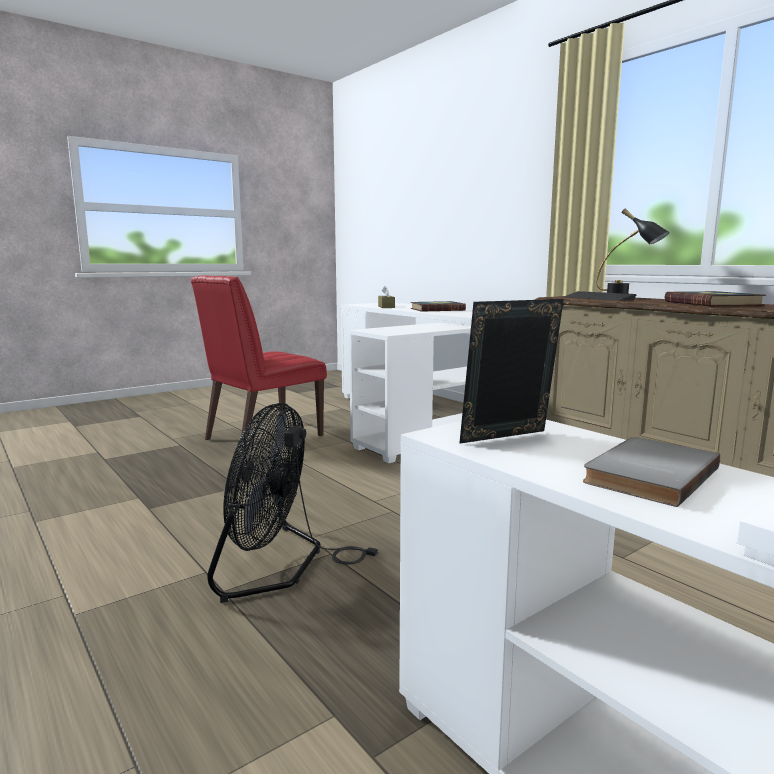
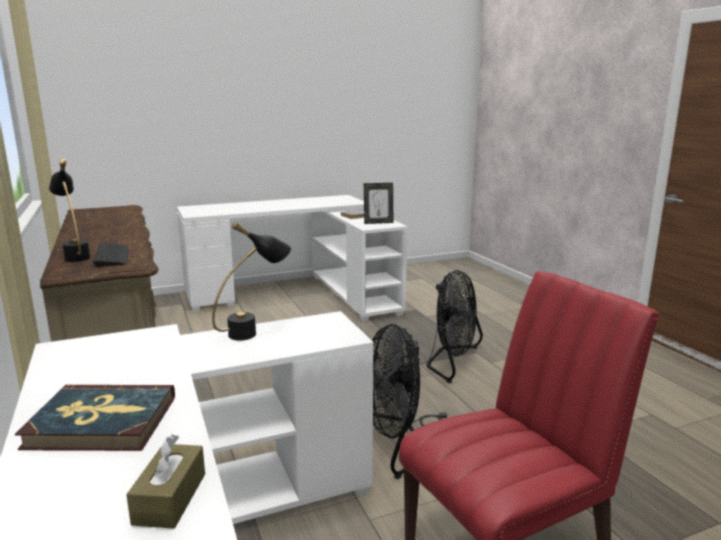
camera: 165 degrees left, 5 degrees up
(339, 474) = (399, 438): none -> black fan
(434, 329) = (254, 331): none -> black table lamp
(712, 303) = (99, 233): book -> none

